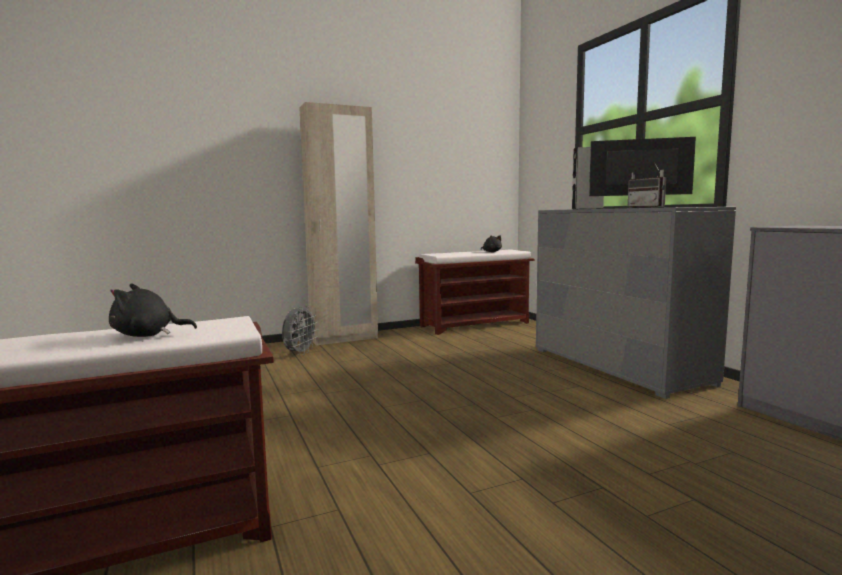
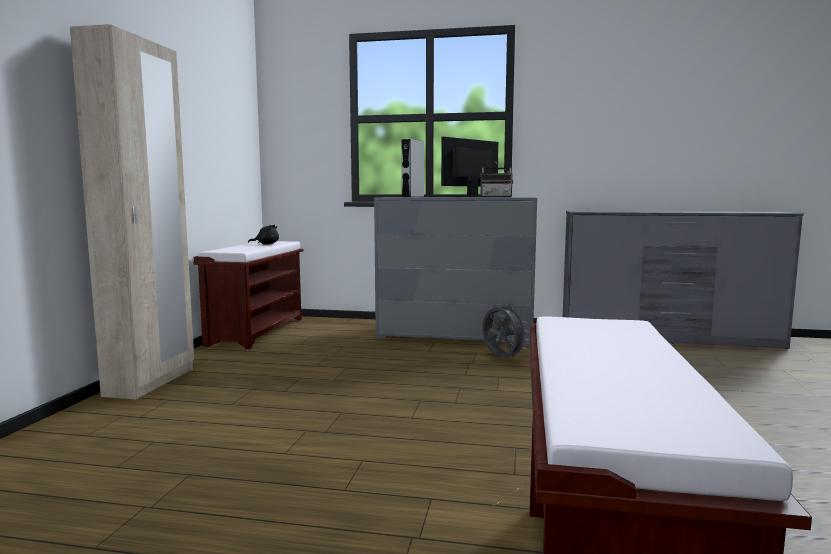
camera: 55 degrees left, 0 degrees up
(147, 335) = (610, 343): black plush toy -> none
(300, 353) = (146, 413): grey fan -> grey fan (501, 358)

